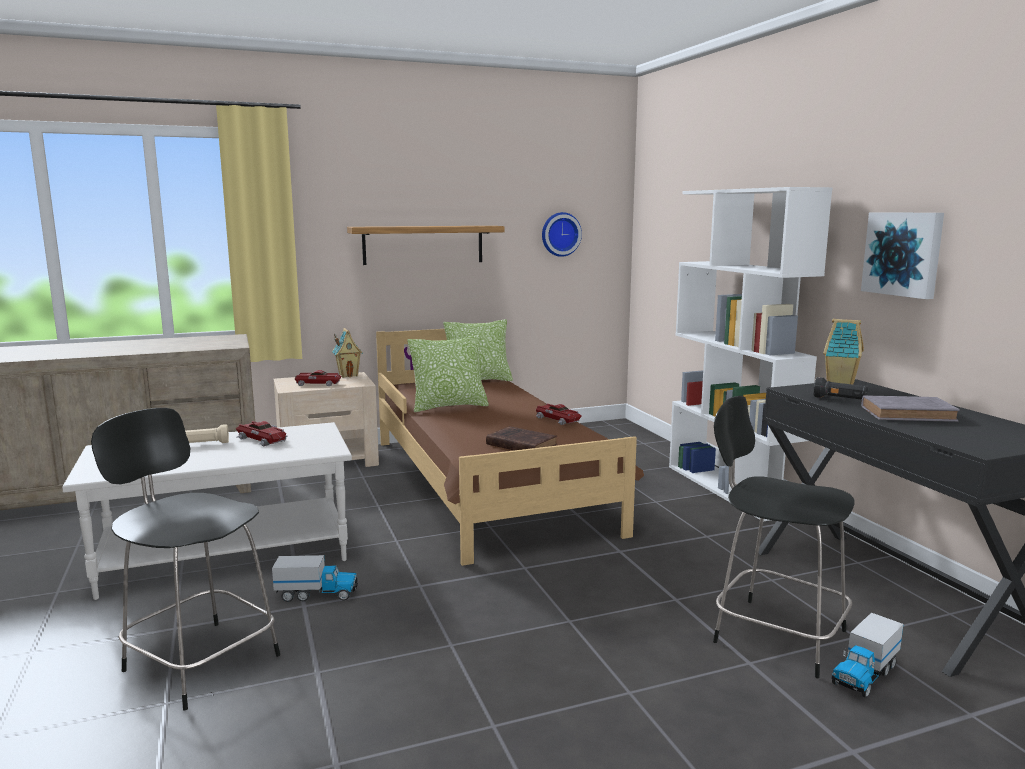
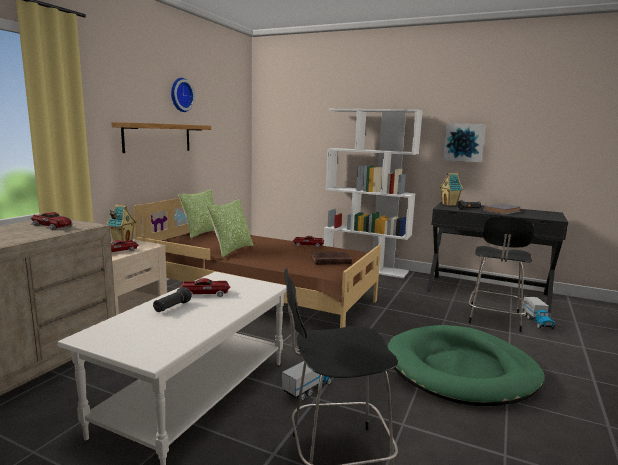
camera: 45 degrees left, 0 degrees up
(205, 444) = (172, 307): beige flashlight -> black flashlight
(210, 342) = (52, 226): none -> toy car
(527, 664) = (461, 370): none -> green dog bed
(560, 234) = (224, 132): wall clock -> wall clock (180, 95)
(774, 634) = (494, 319): black chair -> black chair turned 60 degrees counterclockwise

